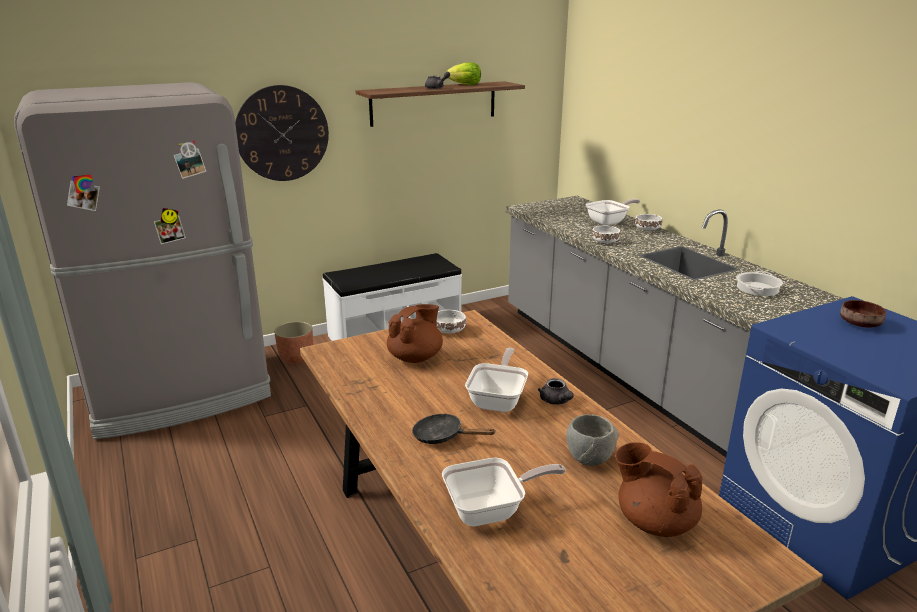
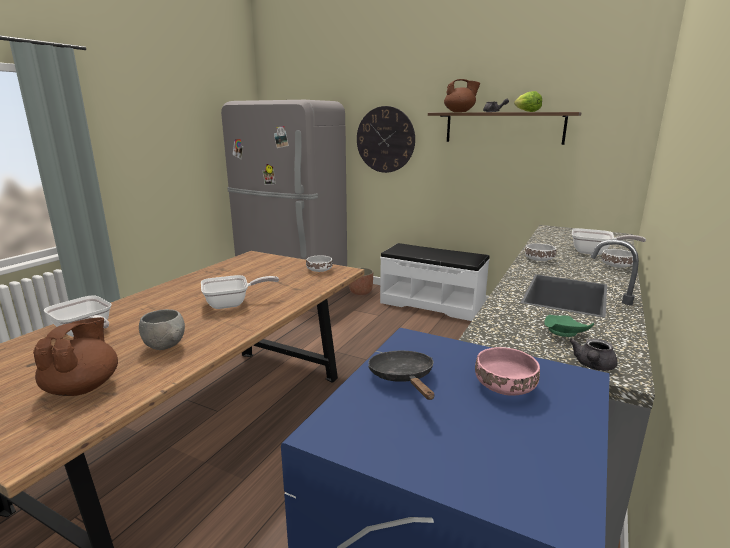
camera: 55 degrees right, 5 degrees down
(416, 357) = (269, 272): brown teapot -> brown teapot (460, 112)
(442, 436) = (170, 301): black frying pan -> black frying pan (403, 378)
(556, 401) = (246, 319): grey teapot -> grey teapot (593, 366)
(758, 288) = (564, 333): cooking pot -> green plate
(860, 324) = (506, 387): brown bowl -> pink bowl

